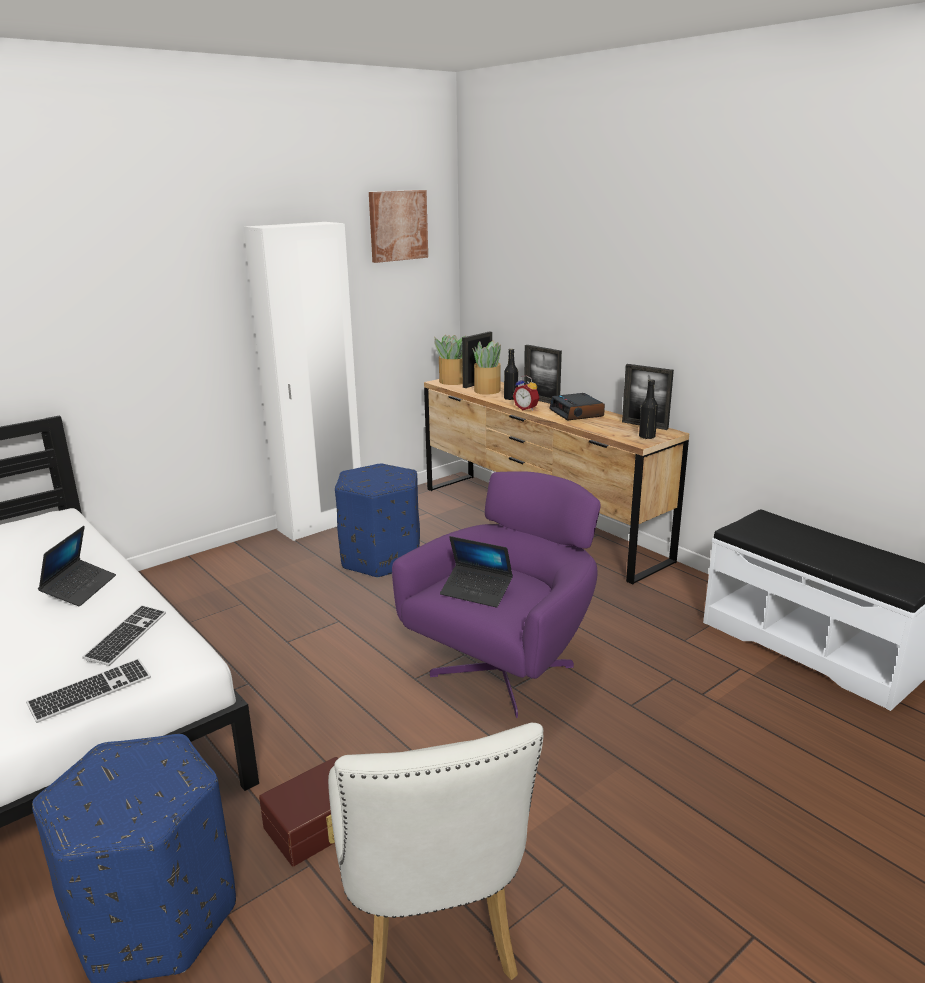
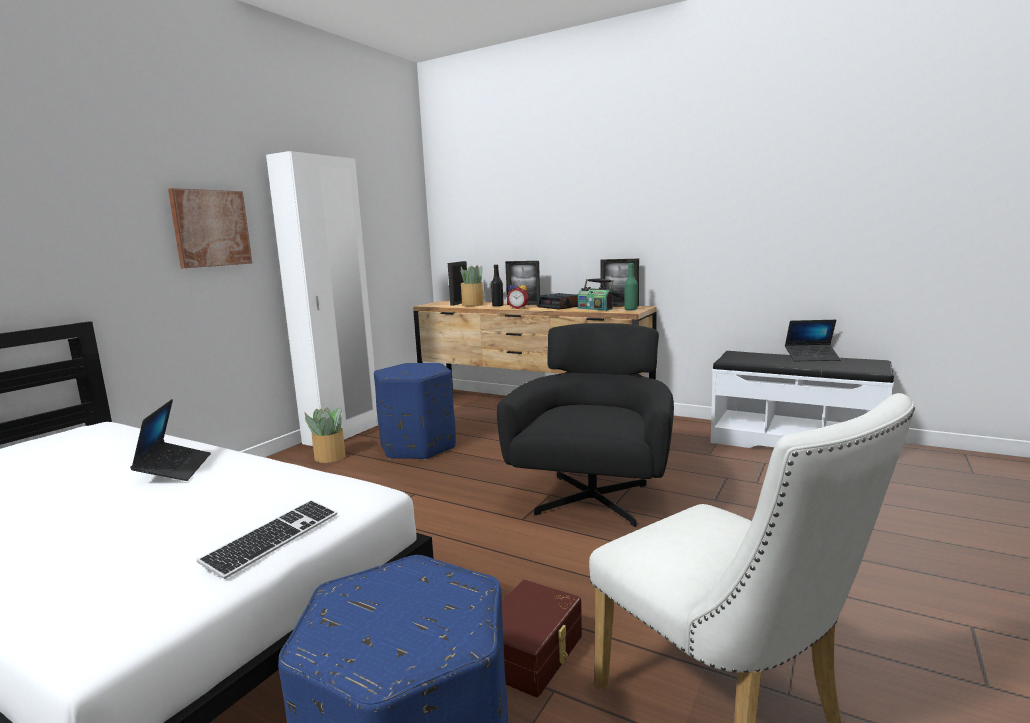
camera: 20 degrees left, 10 degrees down
(126, 637) = (272, 492): keyboard -> none
(397, 225) = (384, 175): picture -> picture (210, 228)
(452, 381) = (437, 304): potted plant -> potted plant (329, 457)
(476, 592) = (578, 419): laptop -> laptop (811, 358)
(505, 669) = (593, 497): purple armchair -> black armchair
(609, 426) = (595, 308): none -> radio
(647, 437) = (630, 309): black bottle -> green bottle

